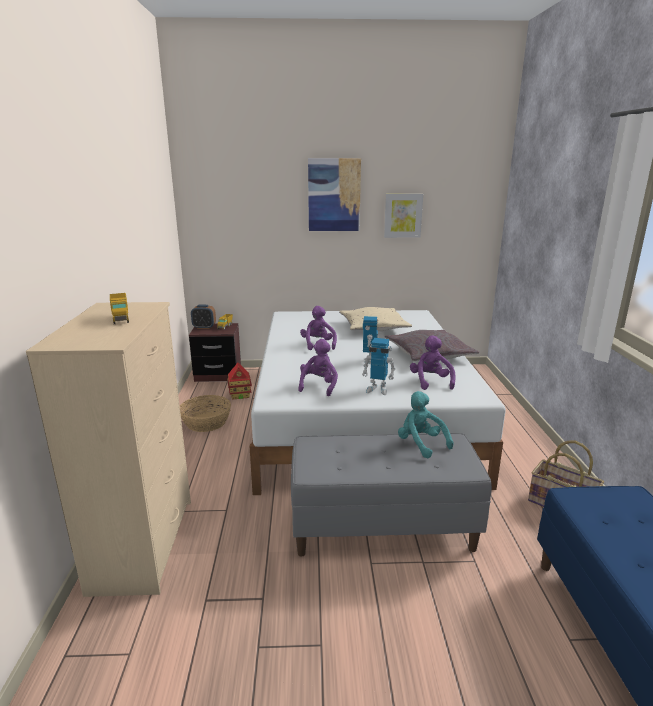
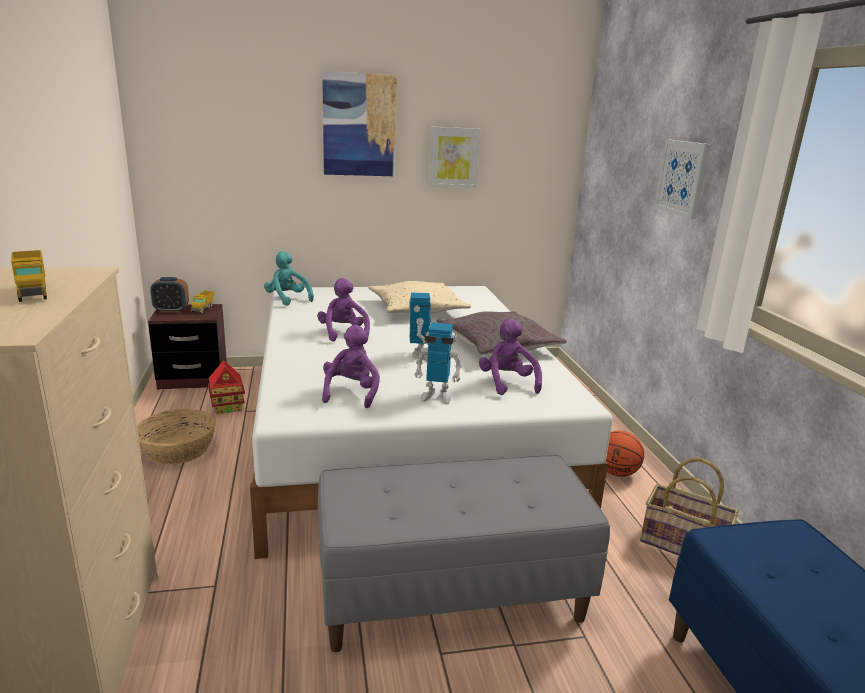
camera: 10 degrees left, 0 degrees up
(421, 444) = (504, 473): turquoise plush toy -> turquoise plush toy (287, 299)
(518, 451) = (617, 472): none -> basketball
(571, 229) = (682, 178): none -> picture

